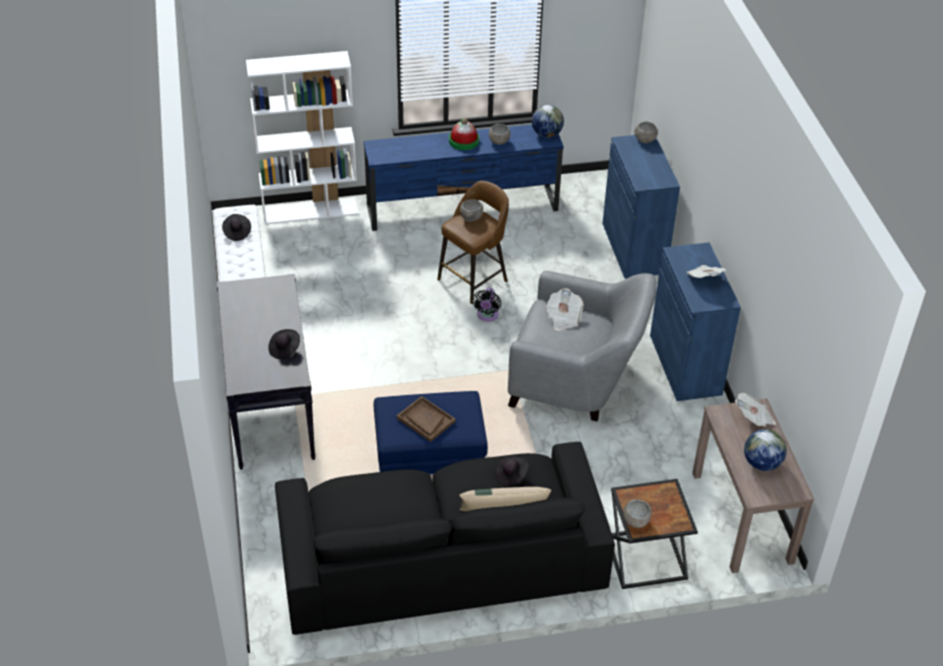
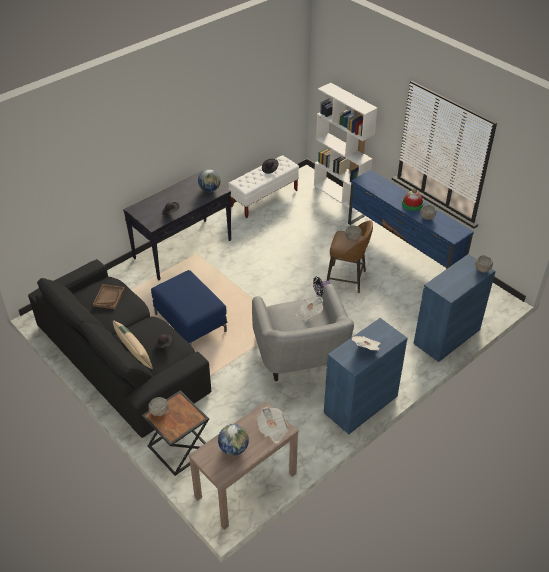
camera: 60 degrees right, 0 degrees up
(425, 420) = (183, 294): brown tray -> brown tray (109, 297)
(546, 134) = (457, 233): globe -> globe (209, 189)

